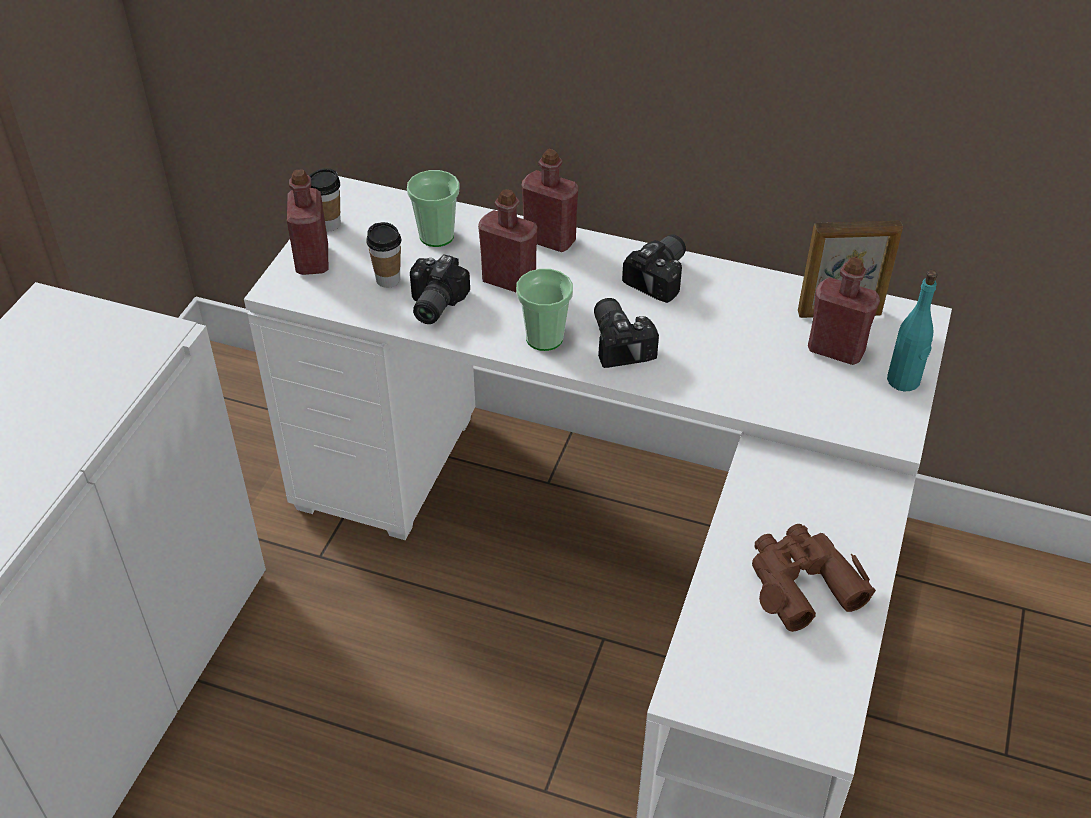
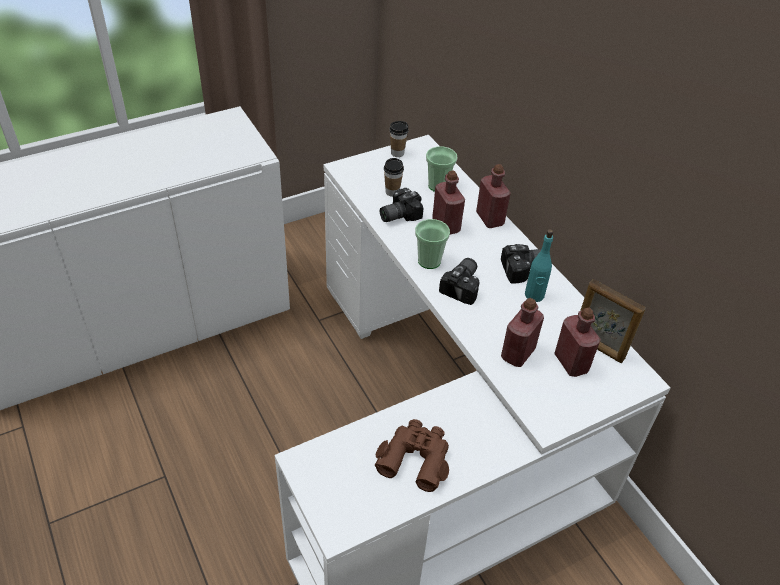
camera: 40 degrees right, 0 degrees up
(312, 260) = (371, 164): red bottle -> red bottle (517, 353)
(903, 381) = (589, 403): turquoise bottle -> turquoise bottle (534, 295)

